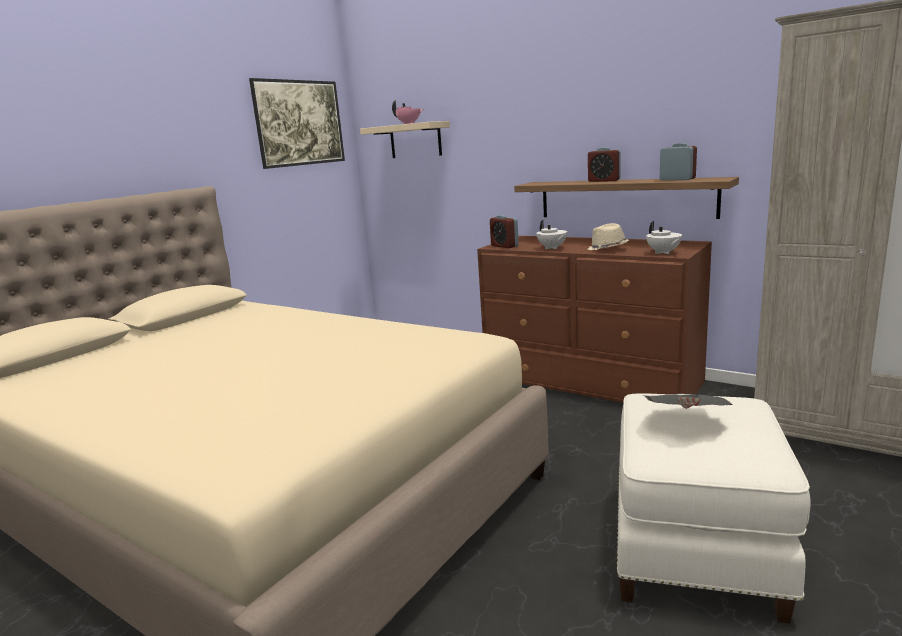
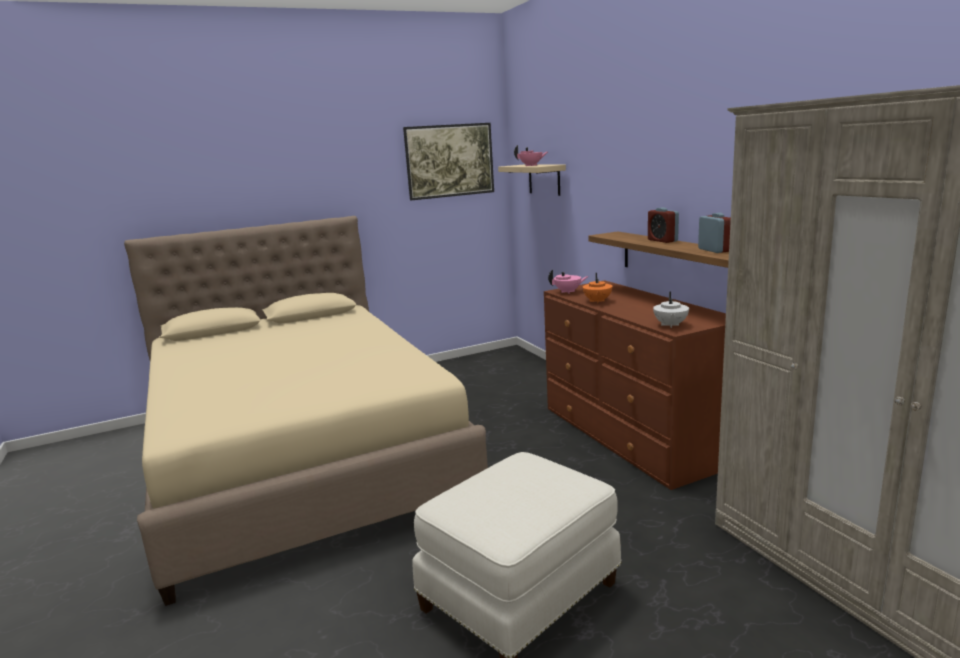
camera: 30 degrees right, 0 degrees up
(504, 246) = (568, 292): alarm clock -> pink teapot
(552, 248) = (597, 301): white teapot -> orange teapot
(607, 249) = (635, 311): beige hat -> none
(685, 421) = (507, 485): newspaper -> none

